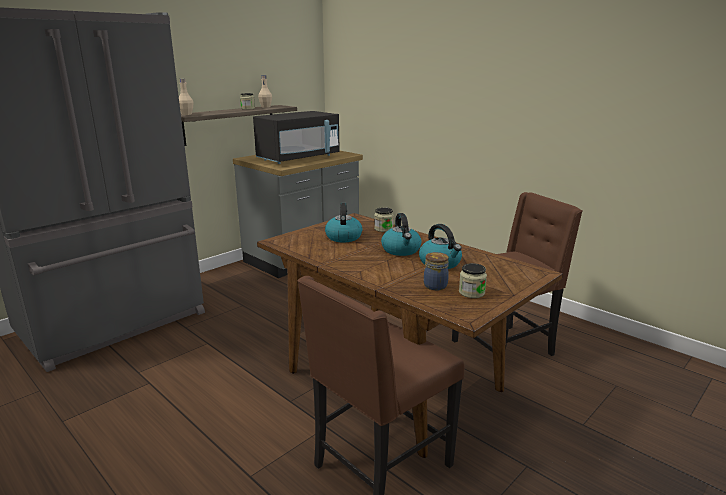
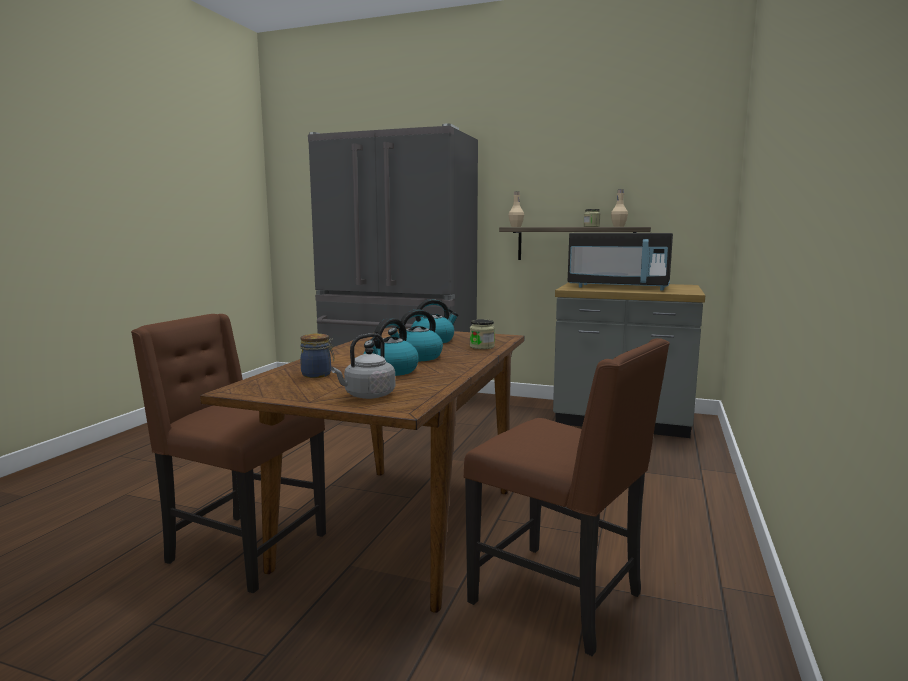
camera: 65 degrees right, 10 degrees down
(471, 293) = (305, 387): jar -> none
(507, 277) = (367, 396): none -> grey kettle

